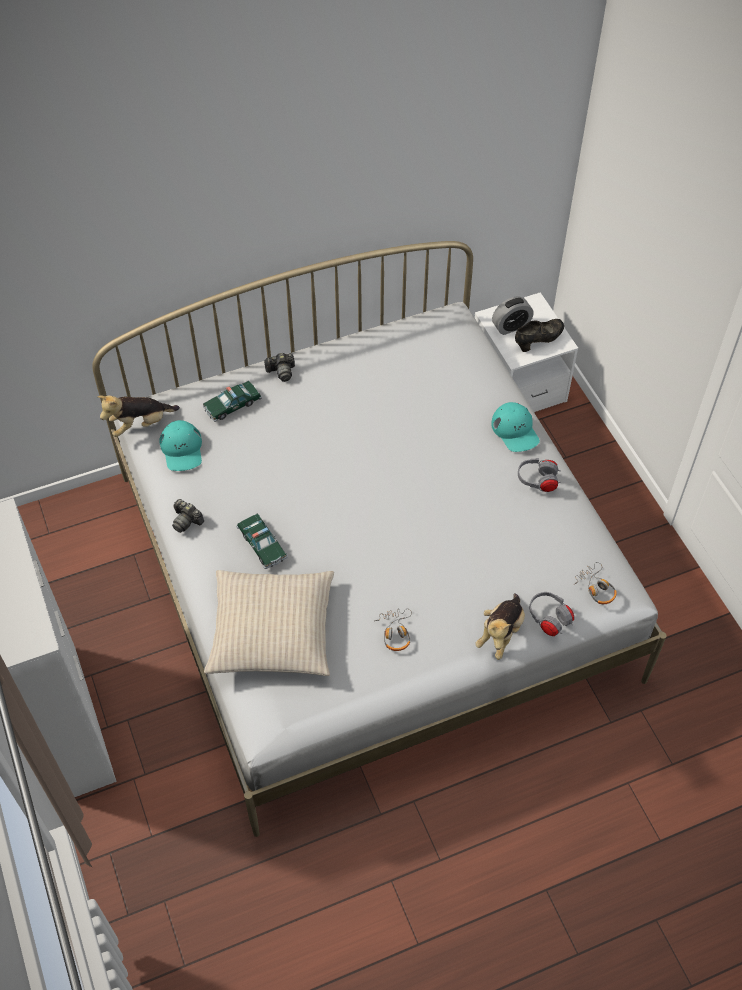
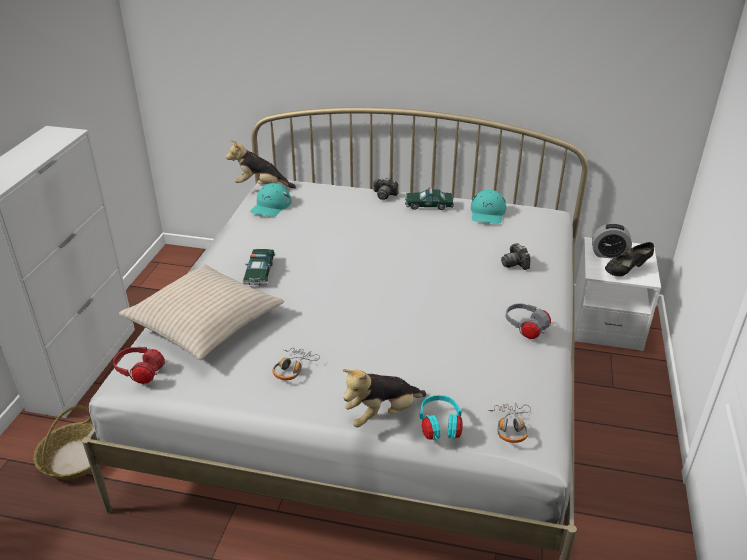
camera: 35 degrees right, 20 degrees down
(172, 810) = (75, 458): none -> basket
(186, 521) = (227, 240): camera -> camera (515, 263)
(232, 405) = (330, 198): toy car -> toy car (429, 205)
(275, 715) = (141, 373): none -> red headphones
(515, 430) = (537, 290): turquoise cap -> turquoise cap (487, 213)
(538, 341) = (626, 270): black shoe -> black shoe turned 150 degrees clockwise
(549, 619) = (440, 427): grey headphones -> turquoise headphones

